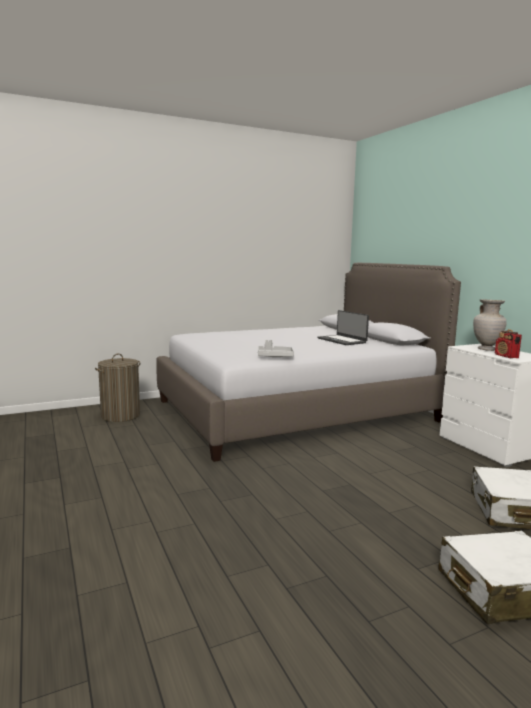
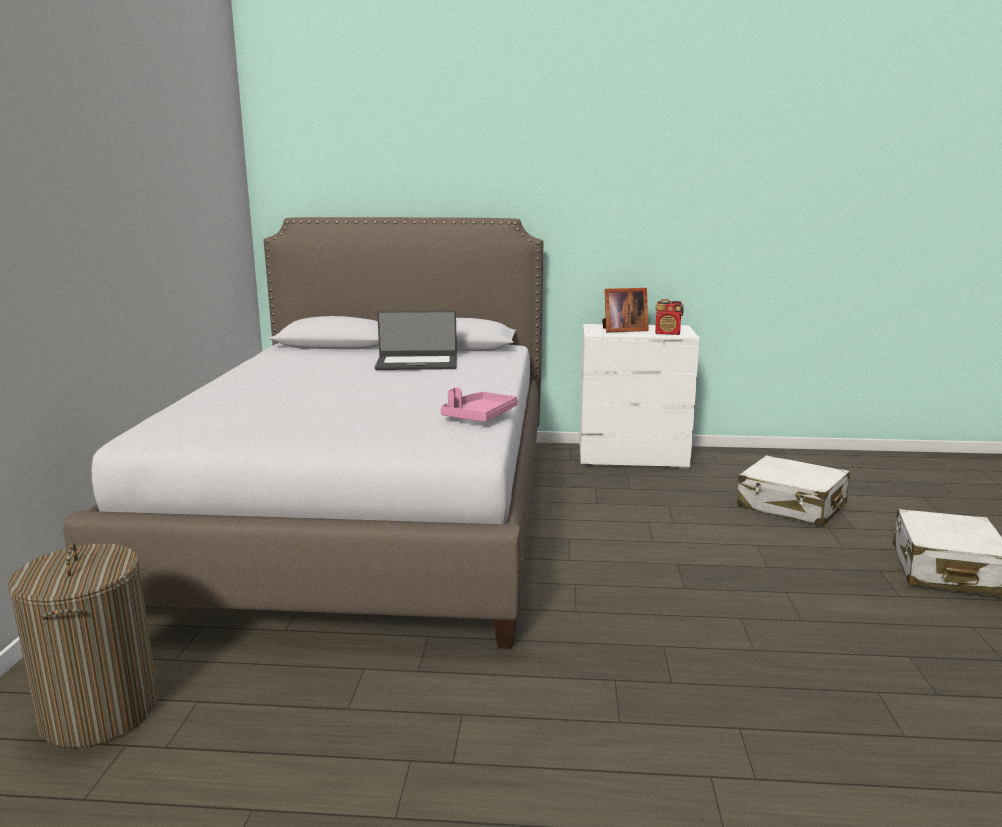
camera: 60 degrees left, 5 degrees up
(274, 356) = (479, 416): grey tray -> pink tray
(486, 349) = (622, 330): beige vase -> picture frame

